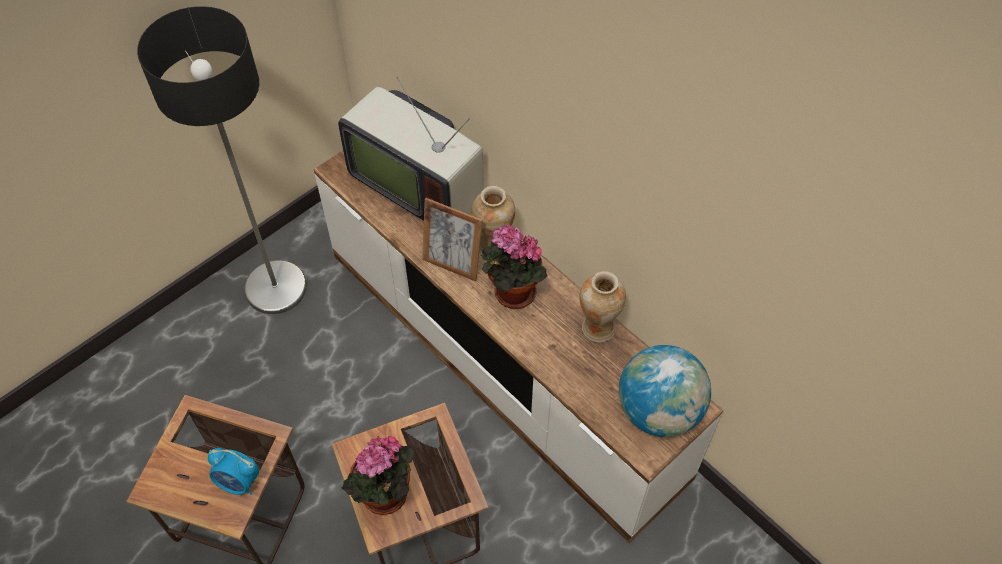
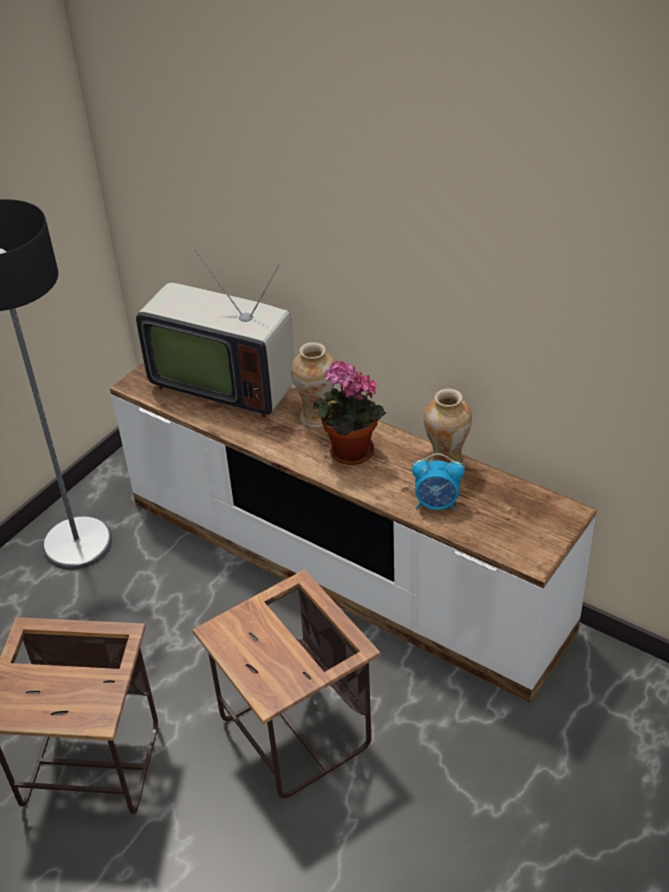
camera: 10 degrees left, 15 degrees down
(239, 482) = (98, 684): alarm clock -> alarm clock (437, 504)
(385, 498) = (266, 667): potted plant -> none
(452, 263) = (279, 439): picture frame -> none
(658, 411) = (532, 522): globe -> none

